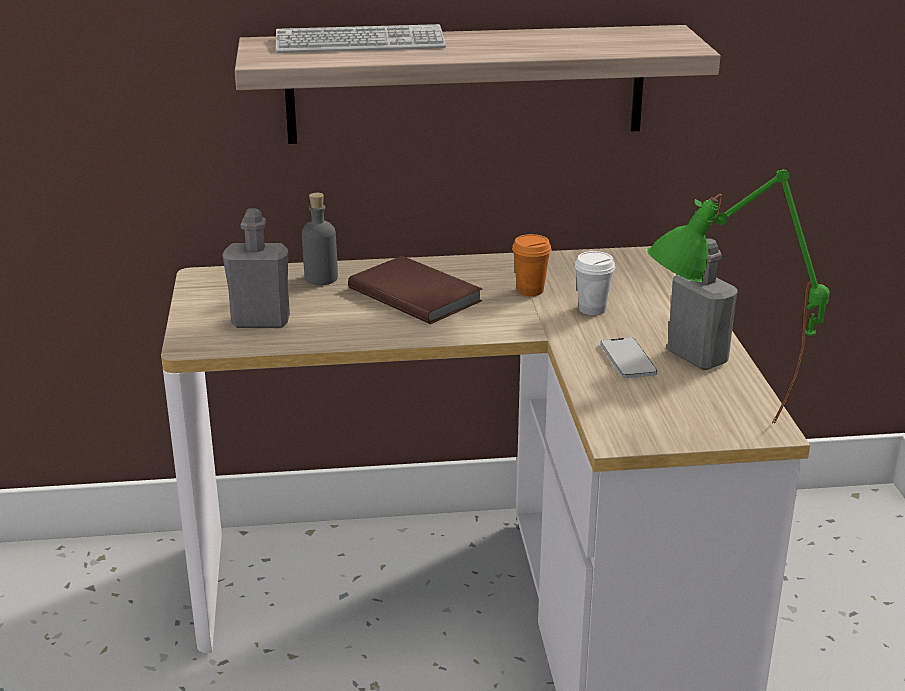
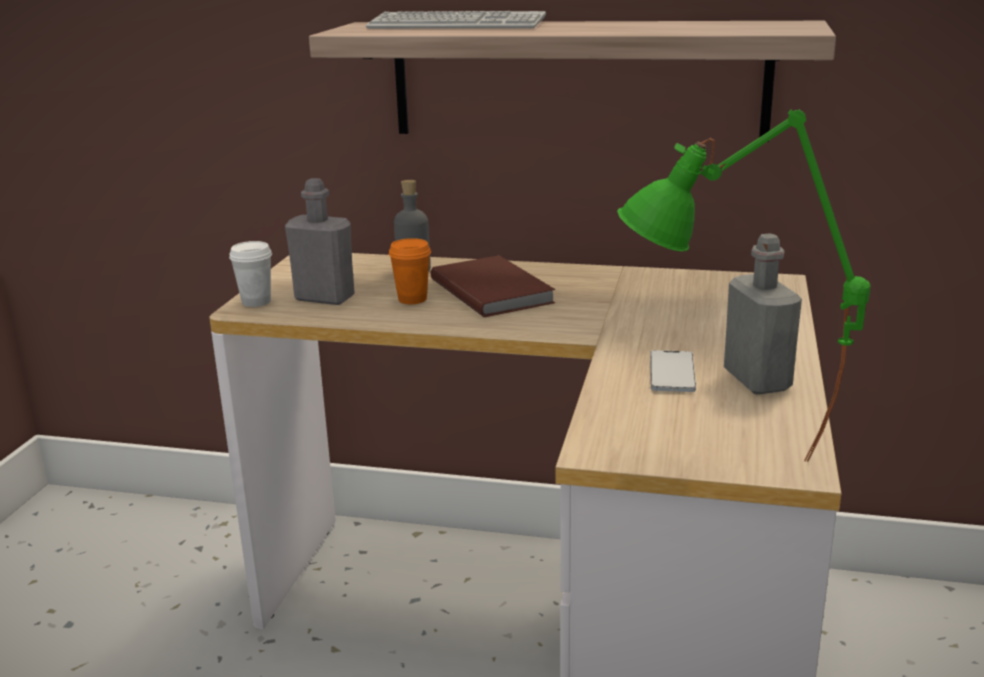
camera: 20 degrees right, 5 degrees down
(530, 290) = (613, 299): orange cup -> orange cup (412, 299)
(592, 309) = (668, 322): white cup -> white cup (256, 302)

